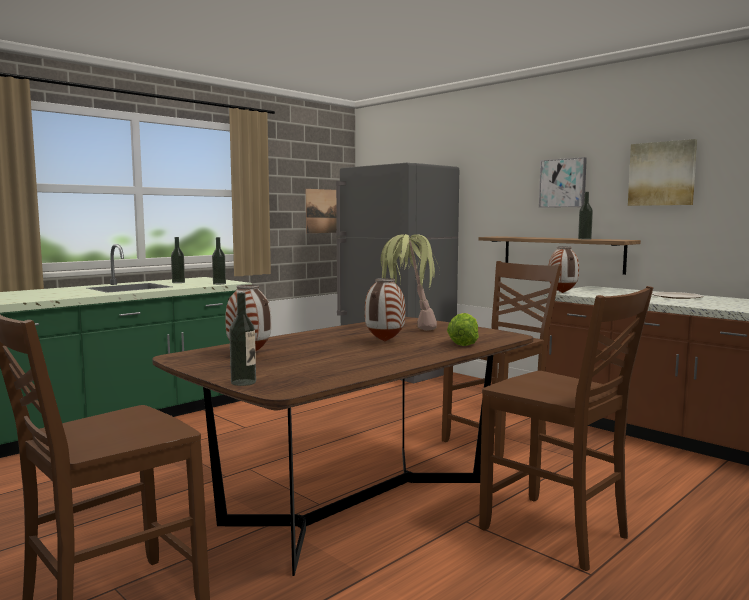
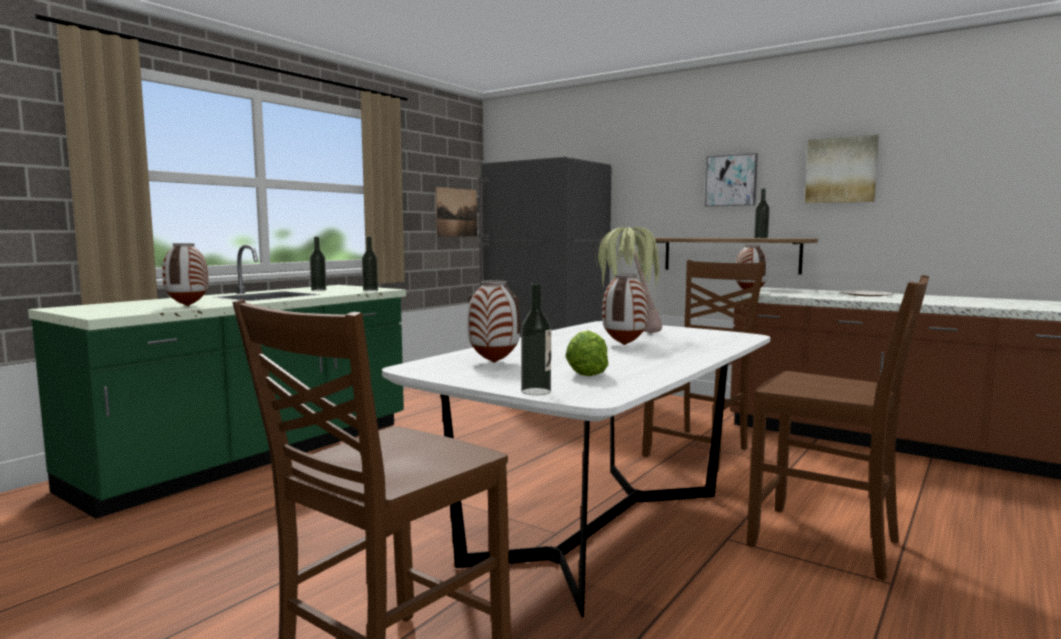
camera: 10 degrees left, 0 degrees up
(52, 296) = (188, 306): none -> vase
(358, 502) = (599, 528): brown dining table -> white dining table
(463, 343) = (711, 344): lettuce -> lettuce (586, 373)

